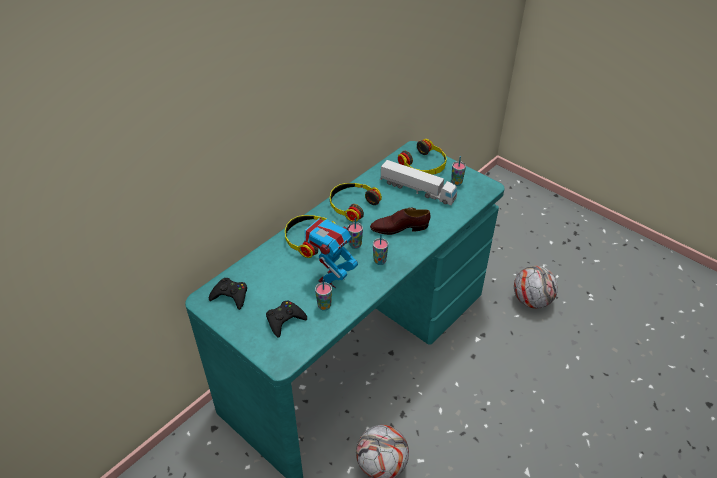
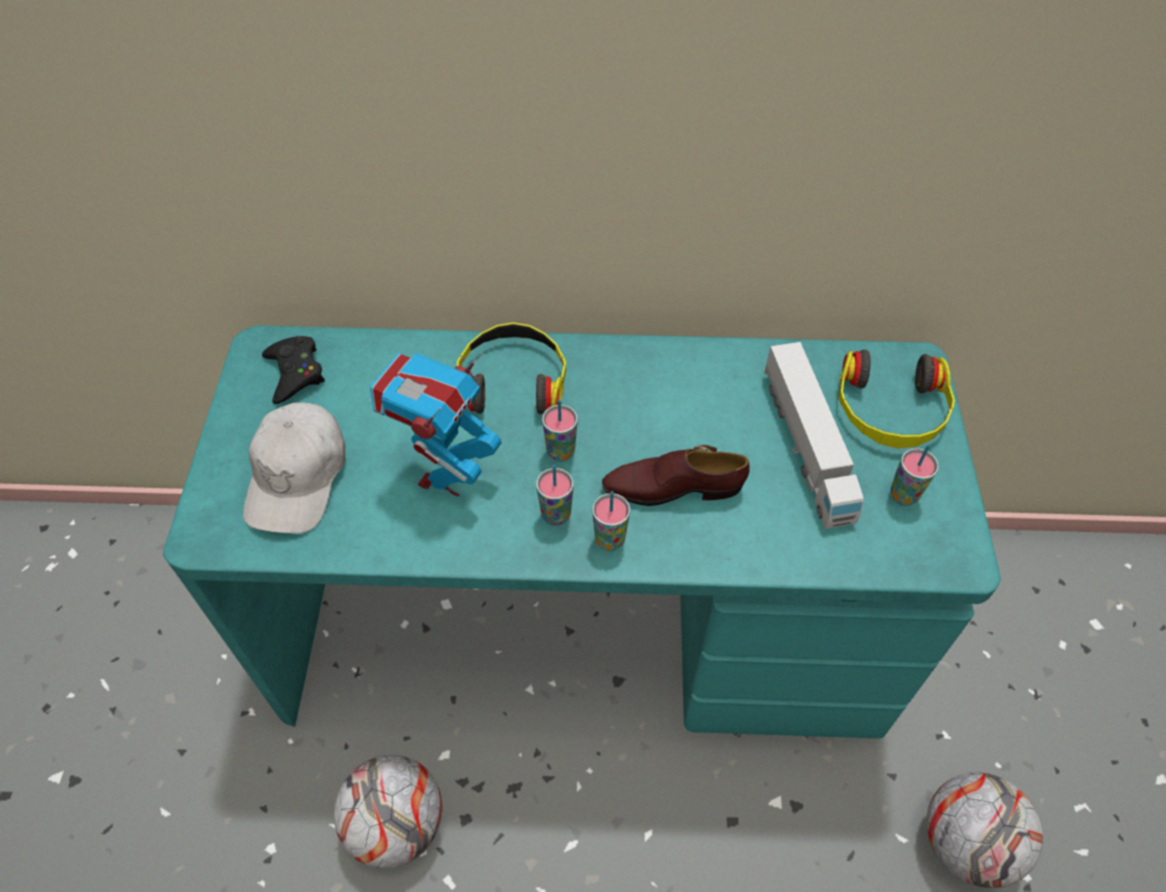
camera: 50 degrees right, 10 degrees up
(284, 320) = (298, 477): black game controller -> white cap
(324, 306) = (374, 508): cup -> cup (609, 540)
(332, 279) = (447, 475): toy robot -> toy robot turned 60 degrees counterclockwise
(352, 205) = (657, 379): headphones -> none
(399, 228) = (672, 487): brown shoe -> brown shoe turned 45 degrees counterclockwise

